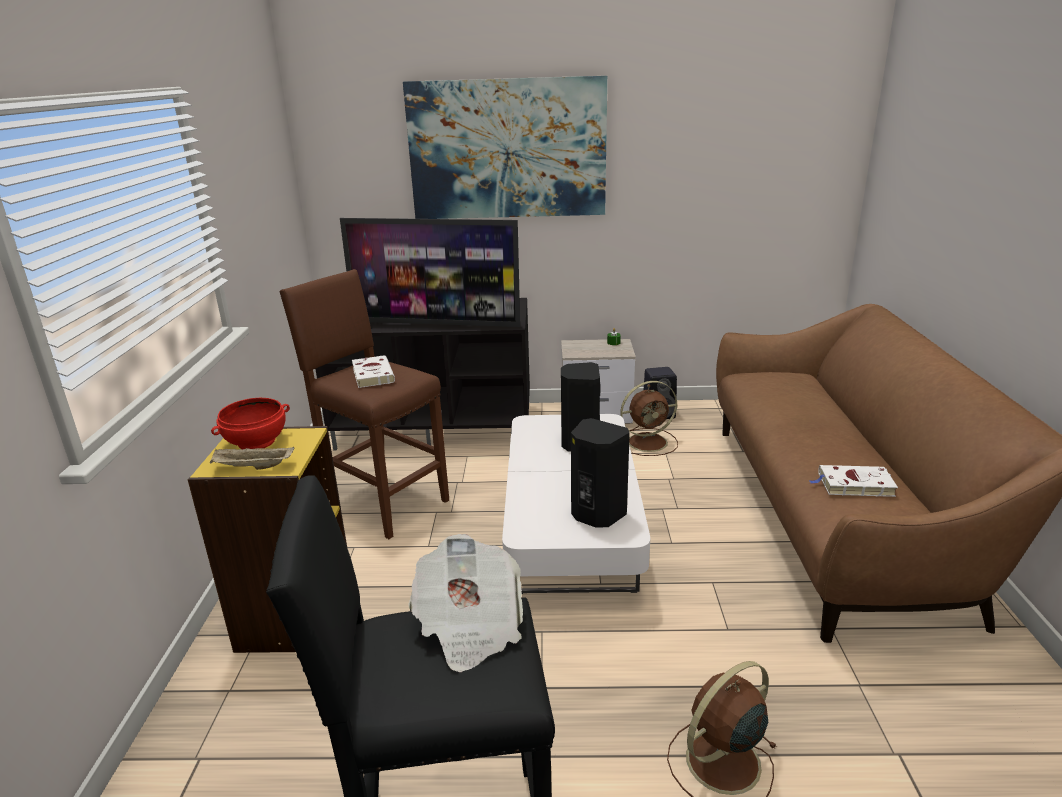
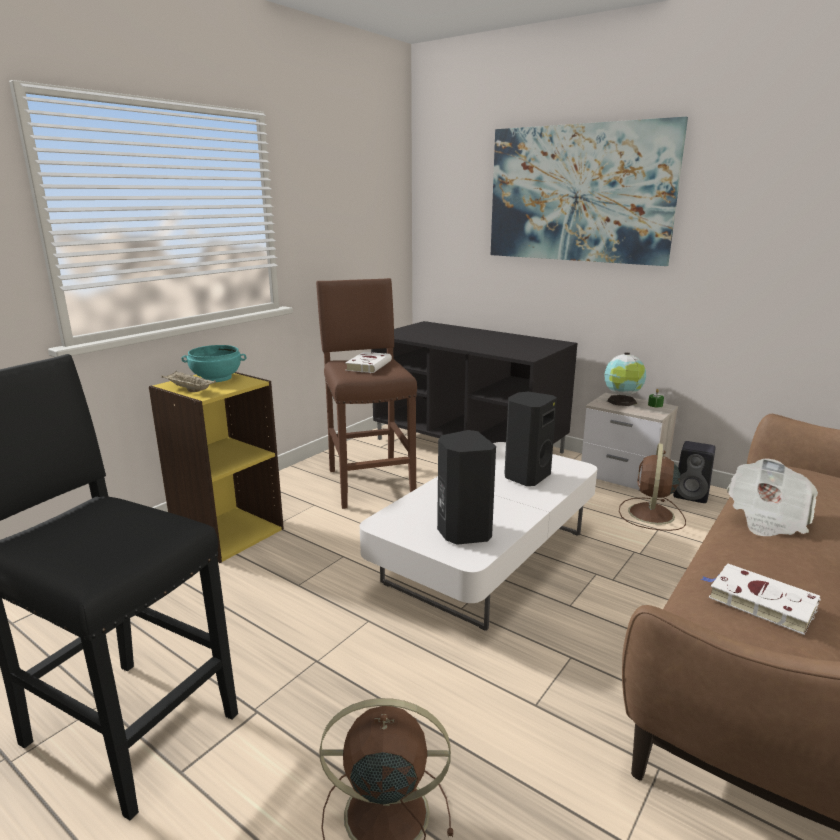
camera: 35 degrees right, 5 degrees down
(256, 442) = (217, 378): red bowl -> turquoise bowl
(436, 323) = (469, 345): television -> none
(469, 626) = (141, 524): newspaper -> newspaper (766, 518)
(586, 346) = (622, 402): none -> globe
(649, 442) = (651, 515): brown fan -> brown fan turned 90 degrees clockwise

